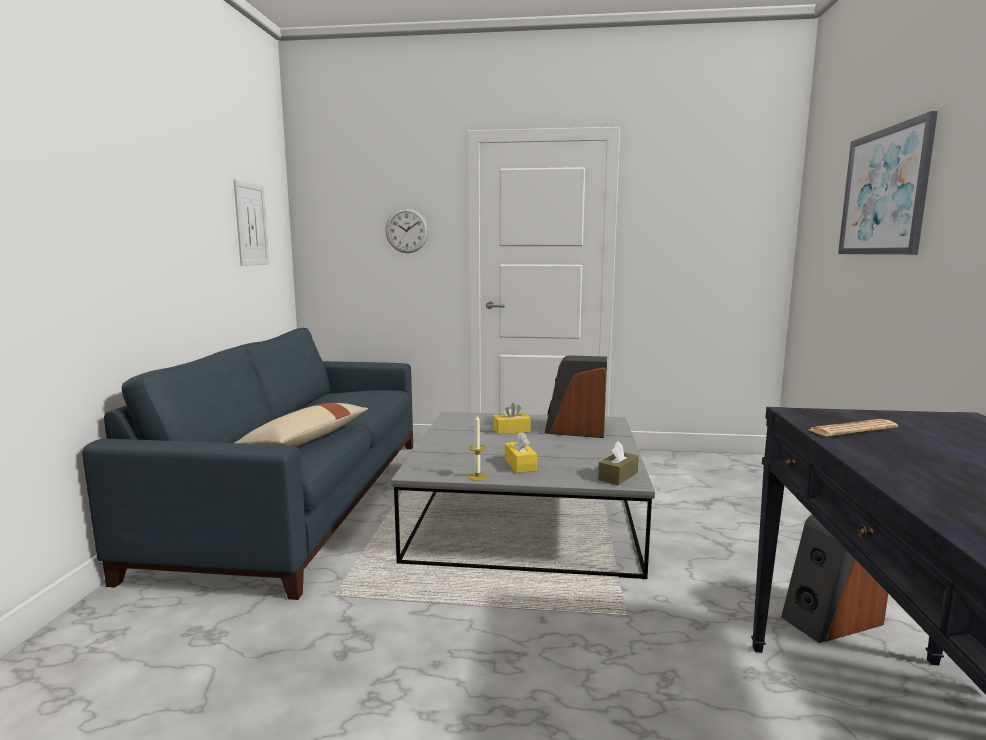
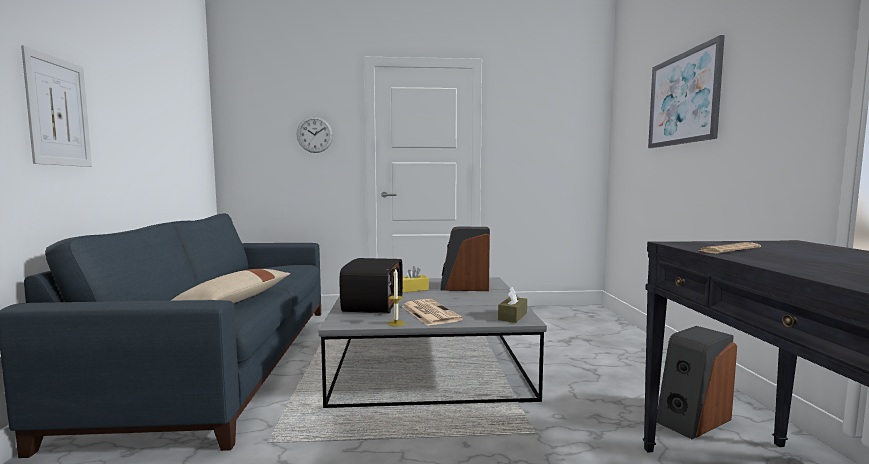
camera: 10 degrees left, 5 degrees down
(251, 224) = (178, 121): picture -> picture (58, 111)
(458, 449) = (372, 304): none -> radio
(520, 465) = (429, 313): yellow tissue box -> newspaper

